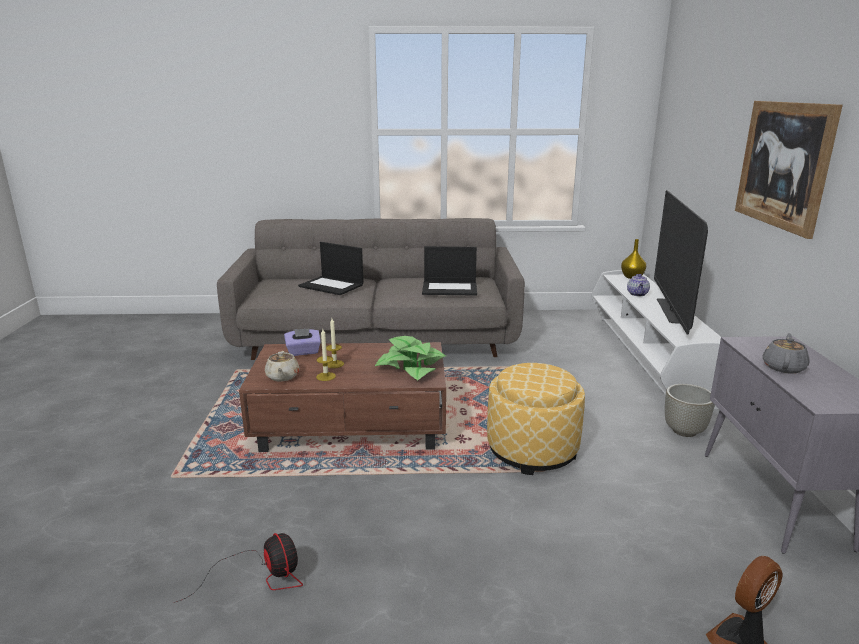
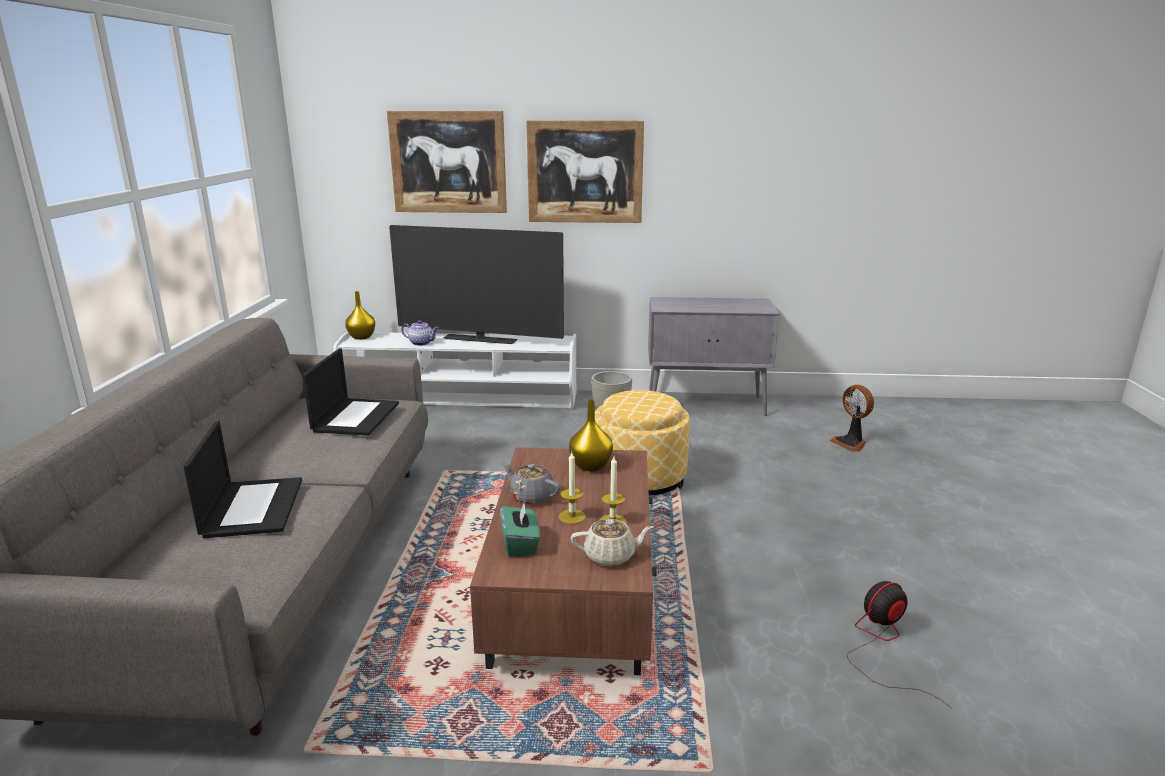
camera: 85 degrees left, 0 degrees up
(303, 352) = (520, 544): purple tissue box -> green tissue box
(332, 285) = (252, 507): laptop -> laptop turned 45 degrees counterclockwise
(412, 366) = (590, 466): potted plant -> yellow vase
(710, 140) = (448, 162): none -> picture
(783, 367) = (709, 307): grey teapot -> grey teapot (531, 496)

